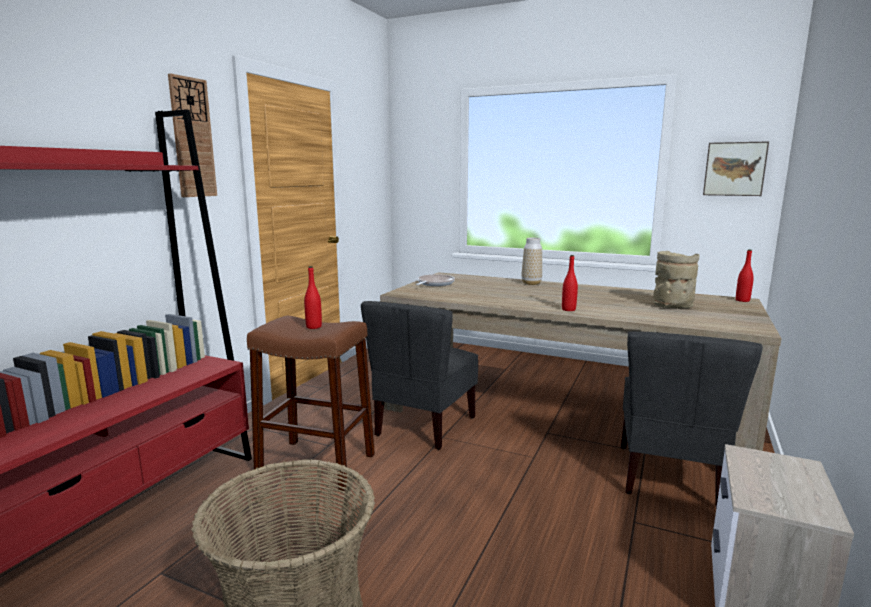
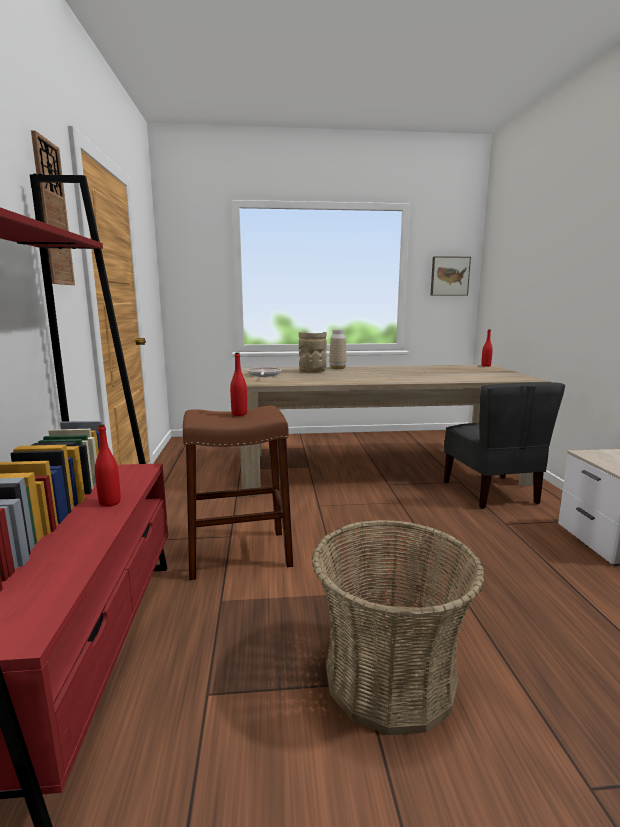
camera: 30 degrees left, 0 degrees up
(424, 426) = (294, 501): grey chair -> none
(568, 309) = (404, 380): red bottle -> red bottle (110, 502)
(671, 306) = (459, 372): beige vase -> beige vase (312, 372)

